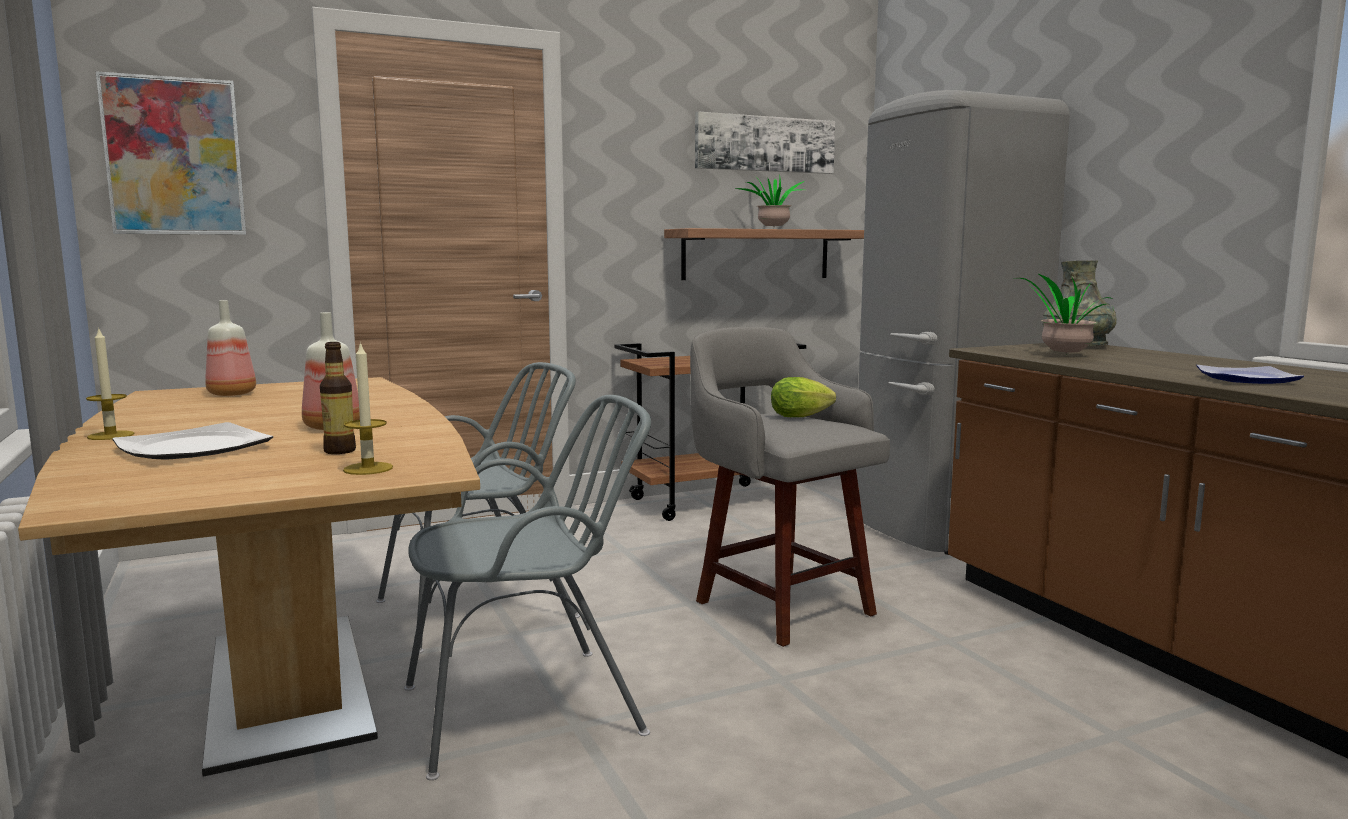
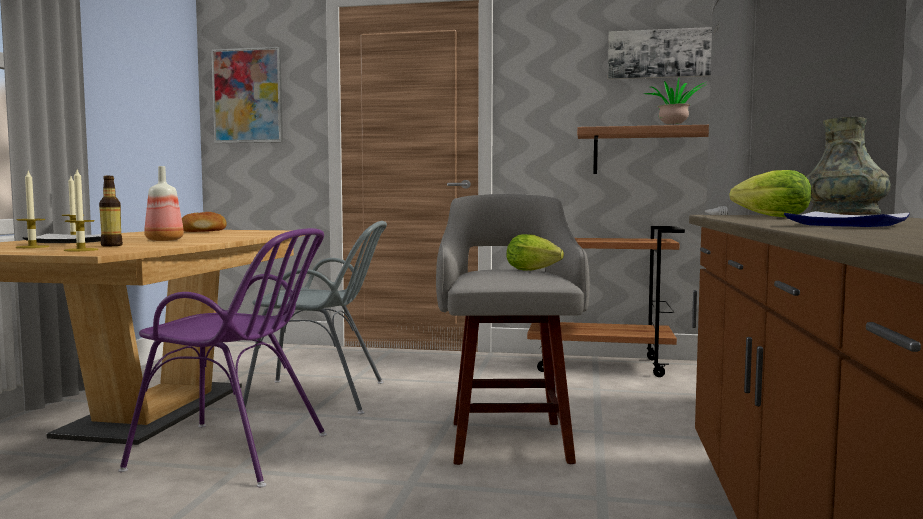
camera: 35 degrees right, 5 degrees down
(229, 472) = (32, 247): none -> candle
(233, 394) = (204, 231): bottle -> bread
(532, 706) = (237, 452): grey chair -> purple chair
(1061, 355) = (768, 217): potted plant -> lettuce

